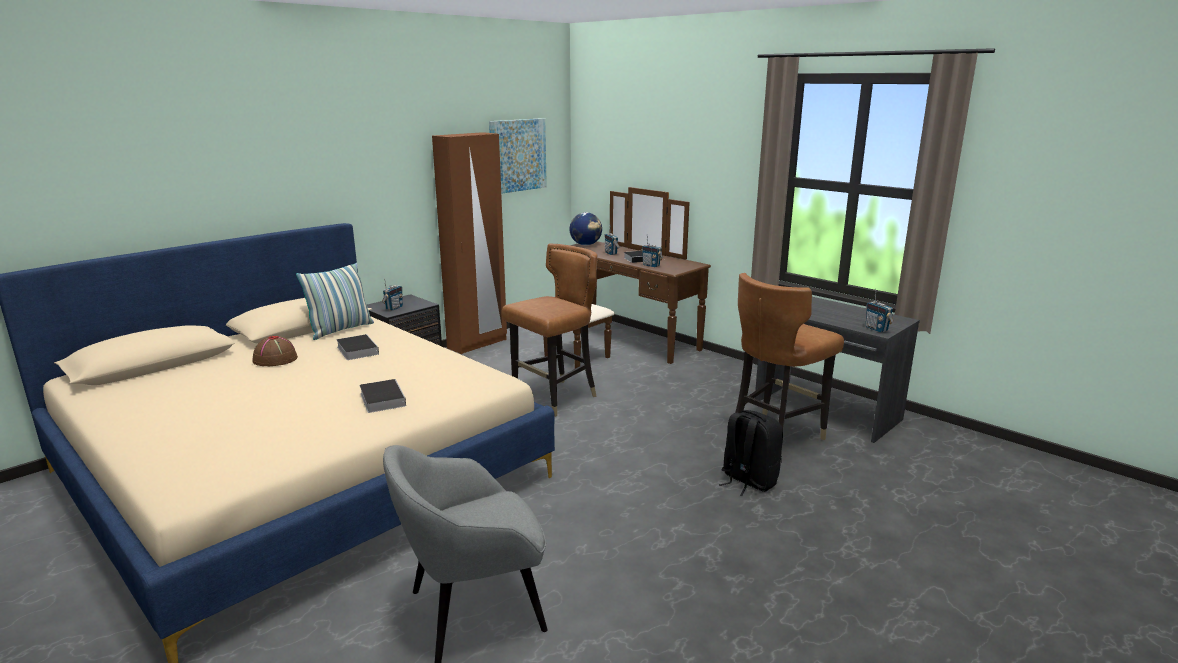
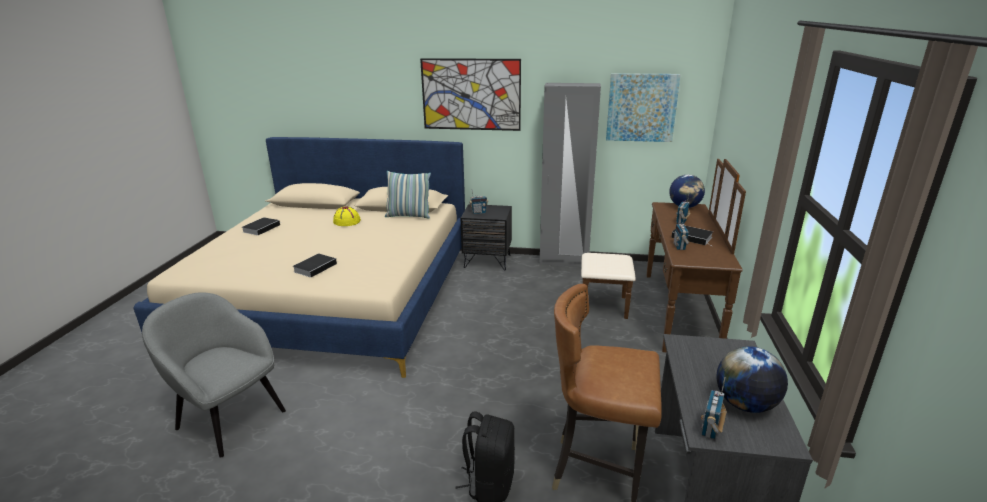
camera: 55 degrees right, 5 degrees up
(275, 359) = (346, 221): brown hat -> yellow hat
(347, 158) = (471, 94): none -> picture
(357, 350) = (381, 232): book -> book (262, 228)
(477, 344) = (564, 262): brown wardrobe -> grey wardrobe
(555, 398) = (521, 327): brown chair -> none
(860, 315) = (745, 405): none -> globe

